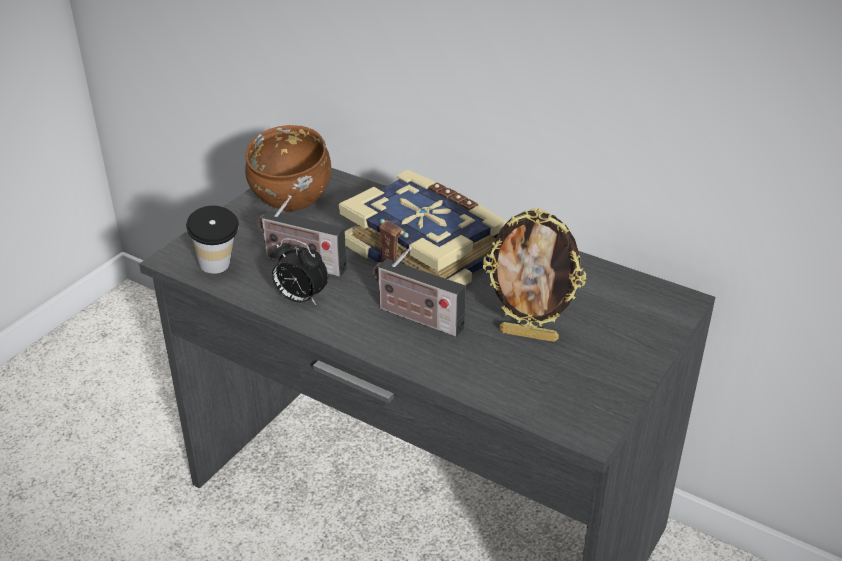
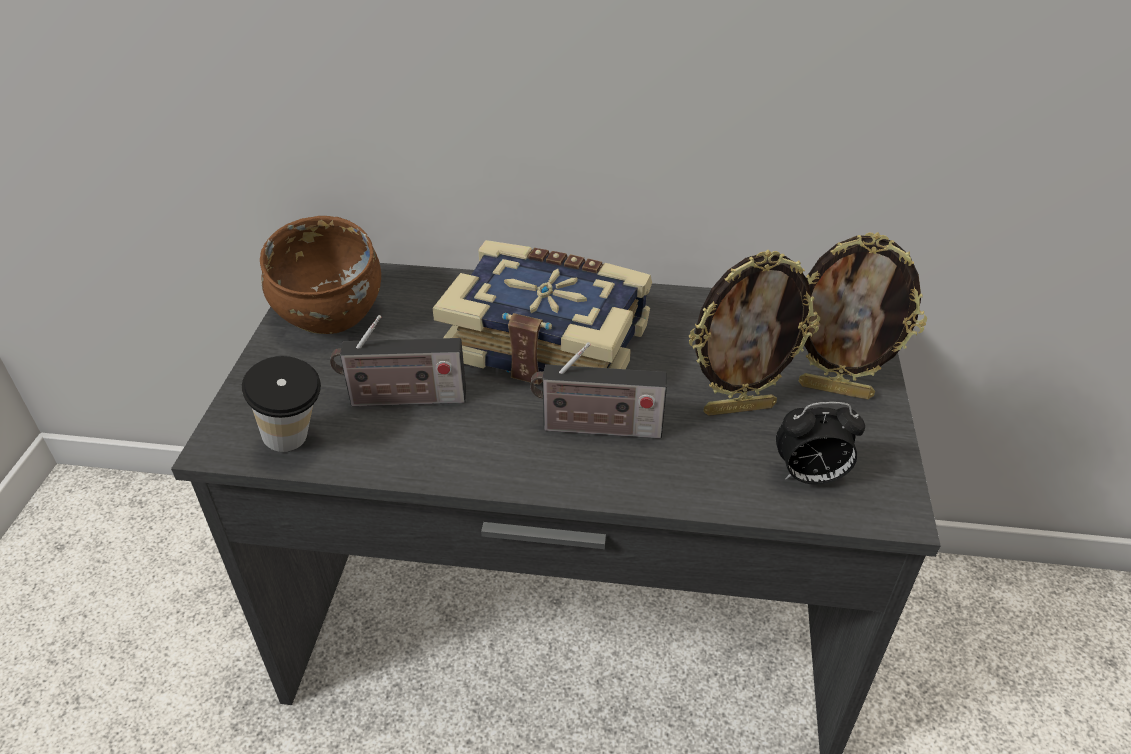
camera: 25 degrees left, 5 degrees up
(300, 299) = (433, 449): alarm clock -> alarm clock (809, 476)
(614, 344) = (835, 389): none -> picture frame

